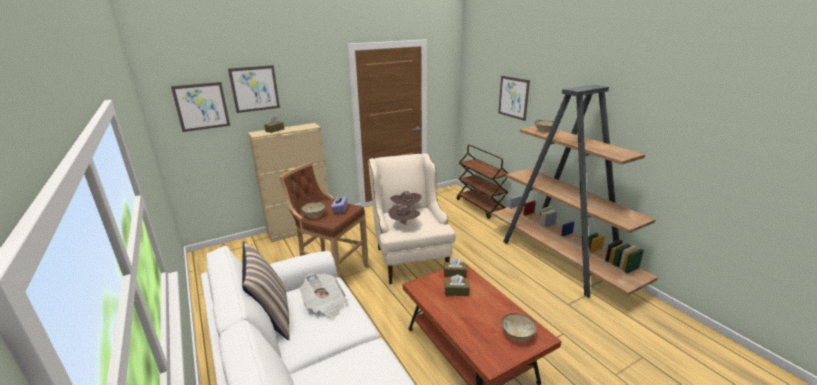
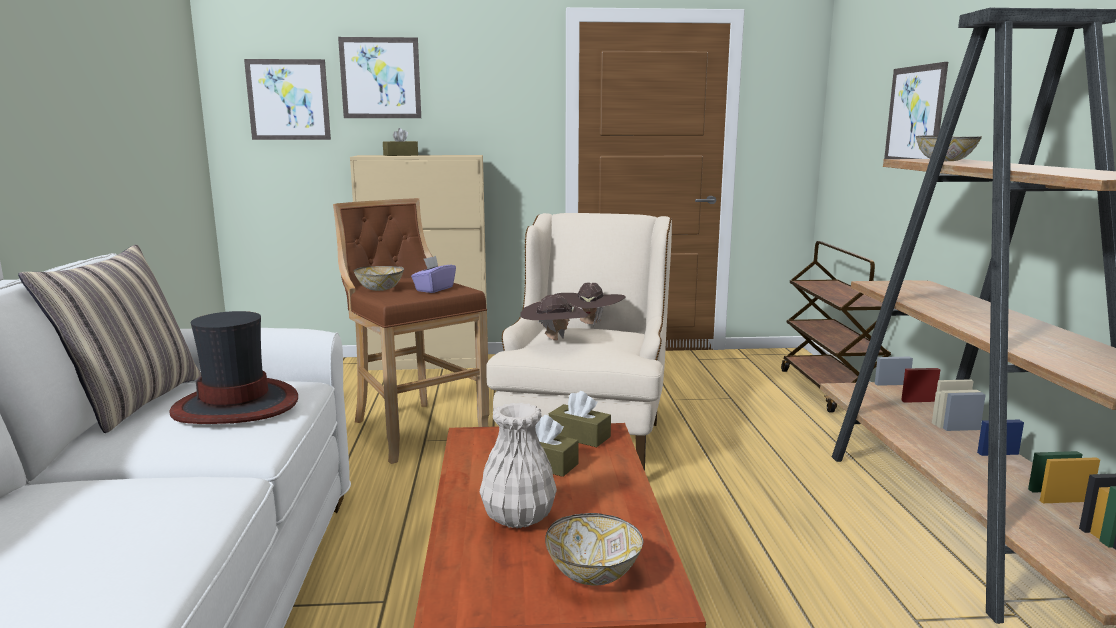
camera: 25 degrees right, 10 degrees down
(325, 305) = (236, 405): newspaper -> hat
(472, 320) = (518, 517): none -> white vase

